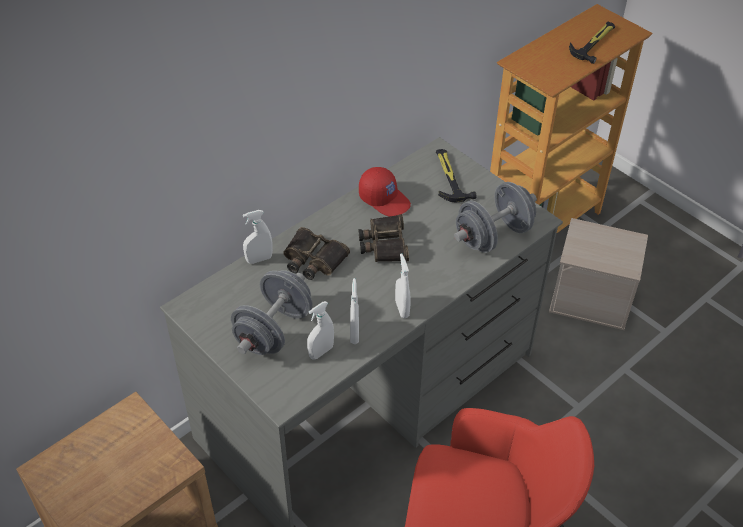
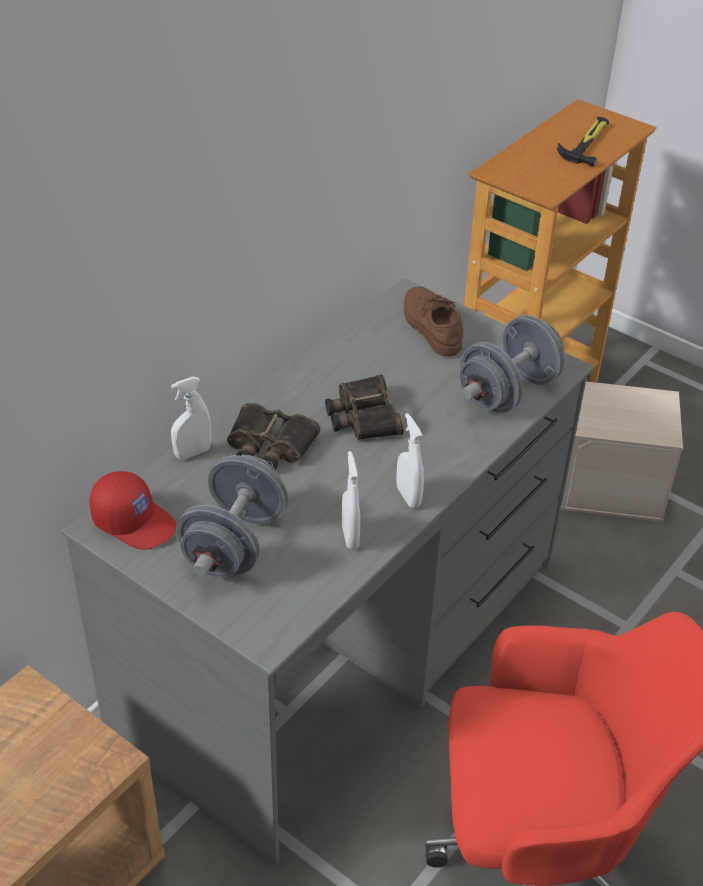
camera: 10 degrees left, 5 degrees down
(321, 352) = (308, 565): white spray bottle -> none
(385, 199) = (350, 360): red cap -> red cap (135, 521)
(449, 177) = (430, 325): hammer -> brown shoe

